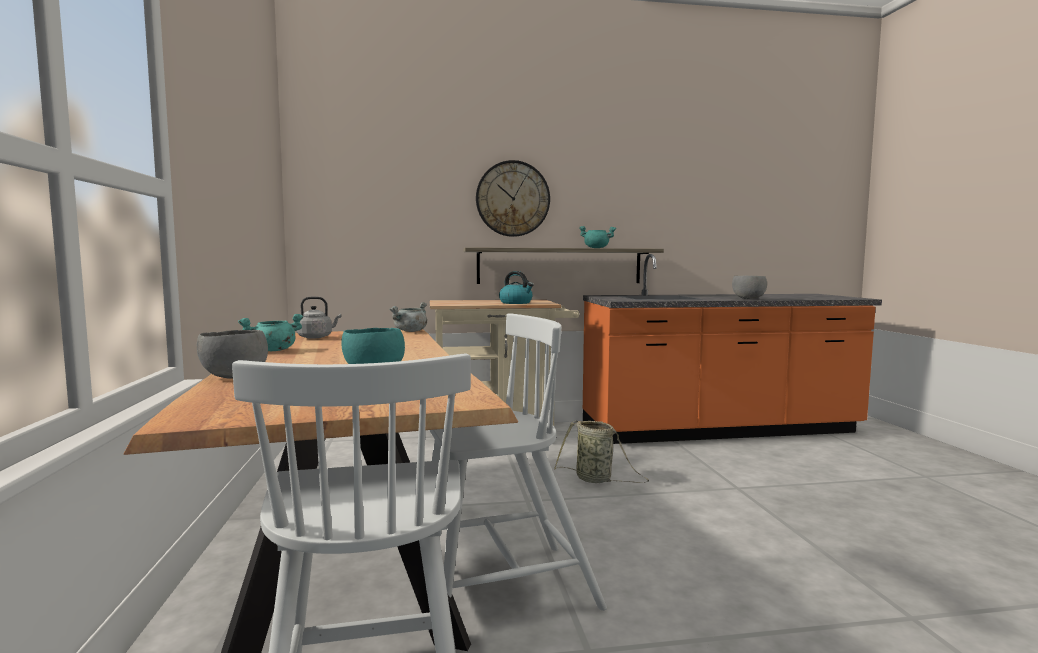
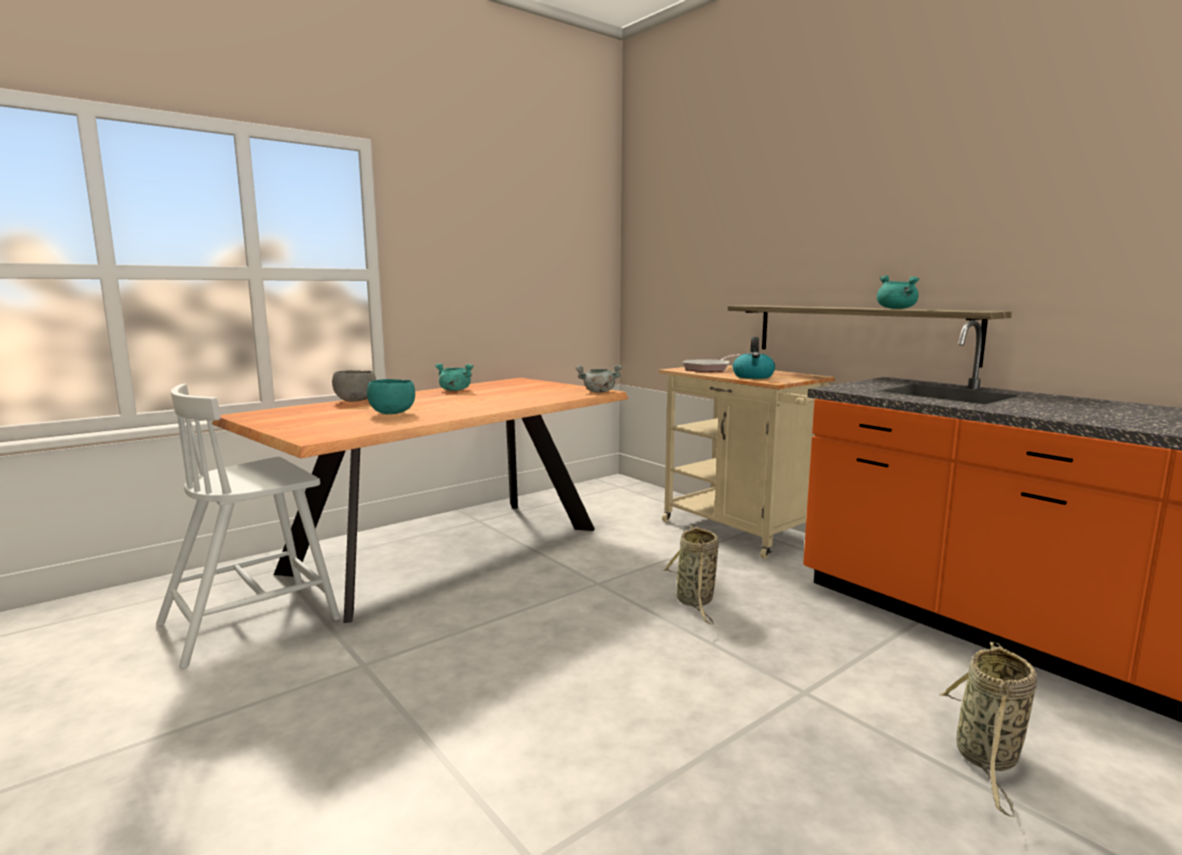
camera: 60 degrees right, 5 degrees up
(317, 337) = (526, 386): grey kettle -> none
(458, 302) = (709, 369): none -> frying pan
(501, 591) = (427, 613): white chair -> none
(512, 199) = (807, 241): wall clock -> none
(747, 299) = (1078, 417): grey bowl -> none
(814, 473) = (987, 759): none -> basket

